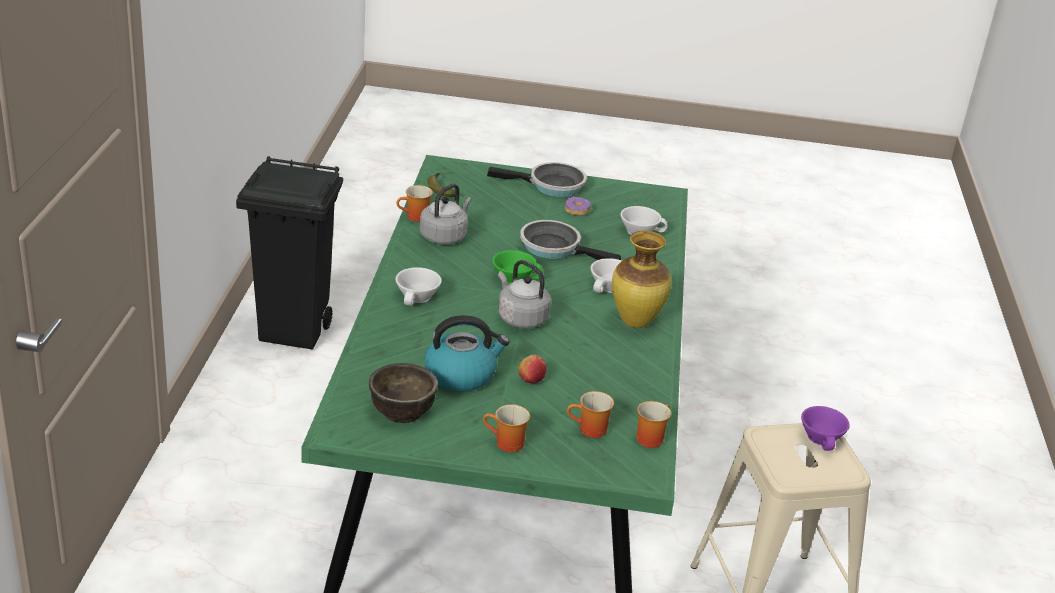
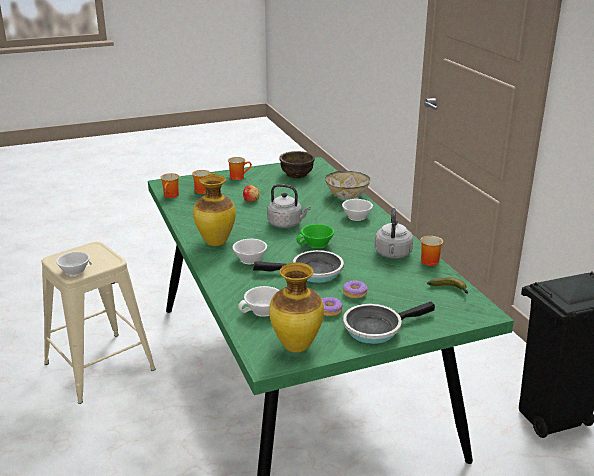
camera: 155 degrees right, 5 degrees down
(382, 335) = (346, 195): none -> bowl
(461, 374) = (287, 192): kettle -> none
(535, 216) = (355, 293): none -> donut
(635, 196) = (295, 347): none -> vase
(823, 438) = (73, 270): purple cup -> white cup

